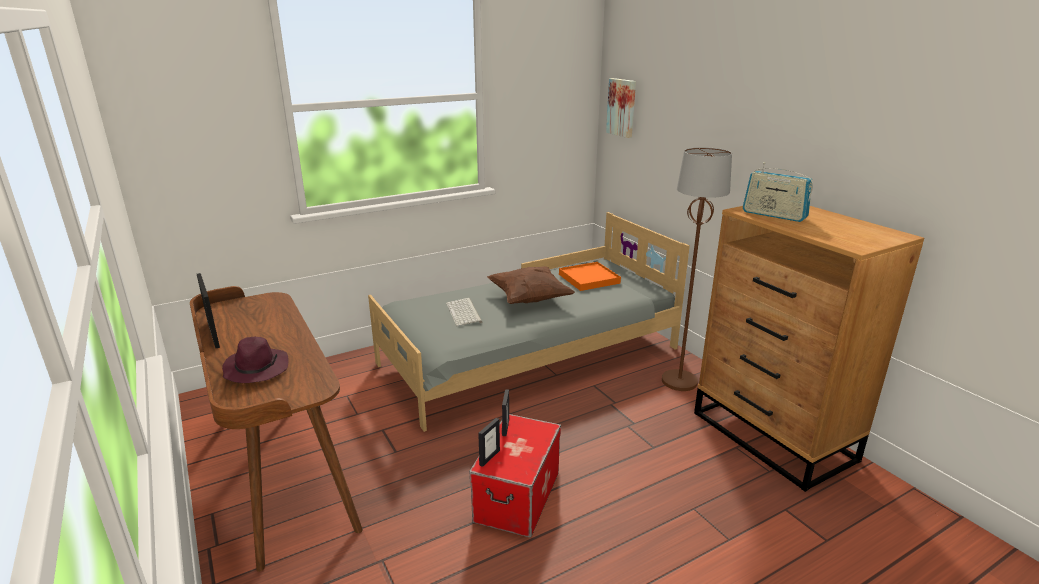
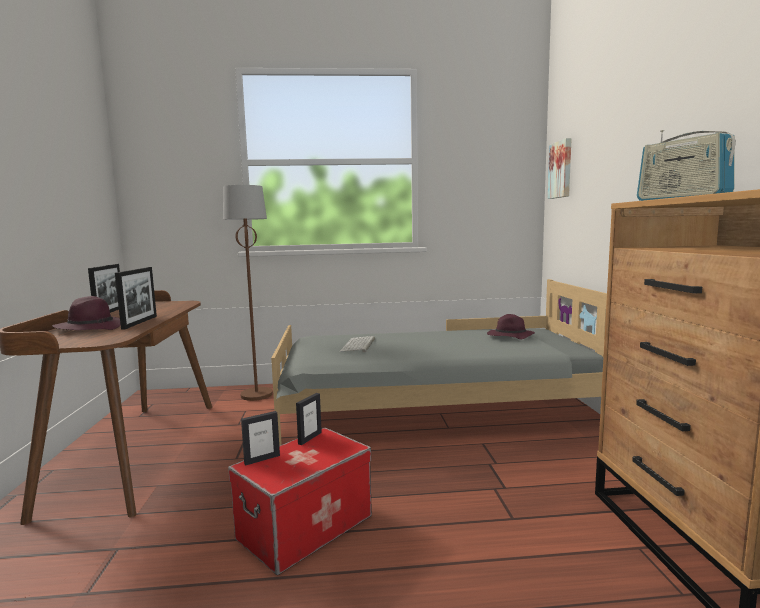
camera: 25 degrees right, 15 degrees down
(294, 350) = (140, 322): none -> picture frame
(529, 299) = (431, 343): brown pillow -> none
(589, 279) = (509, 336): orange tray -> purple hat
(679, 381) = (594, 458): brown floor lamp -> brown floor lamp (257, 395)

